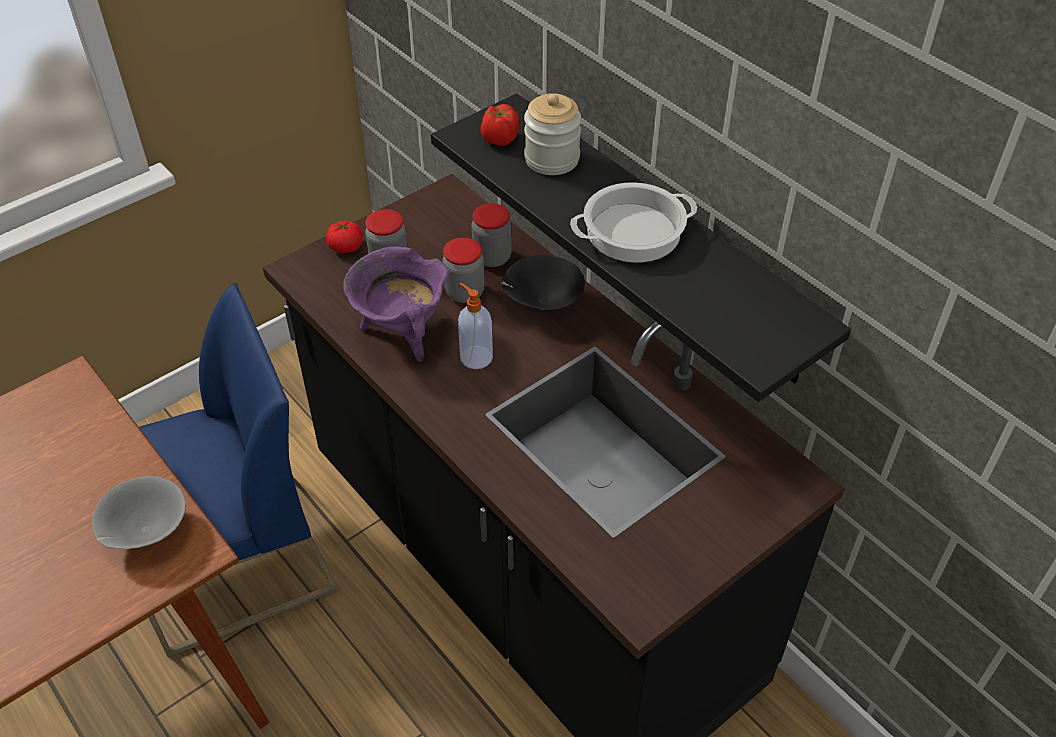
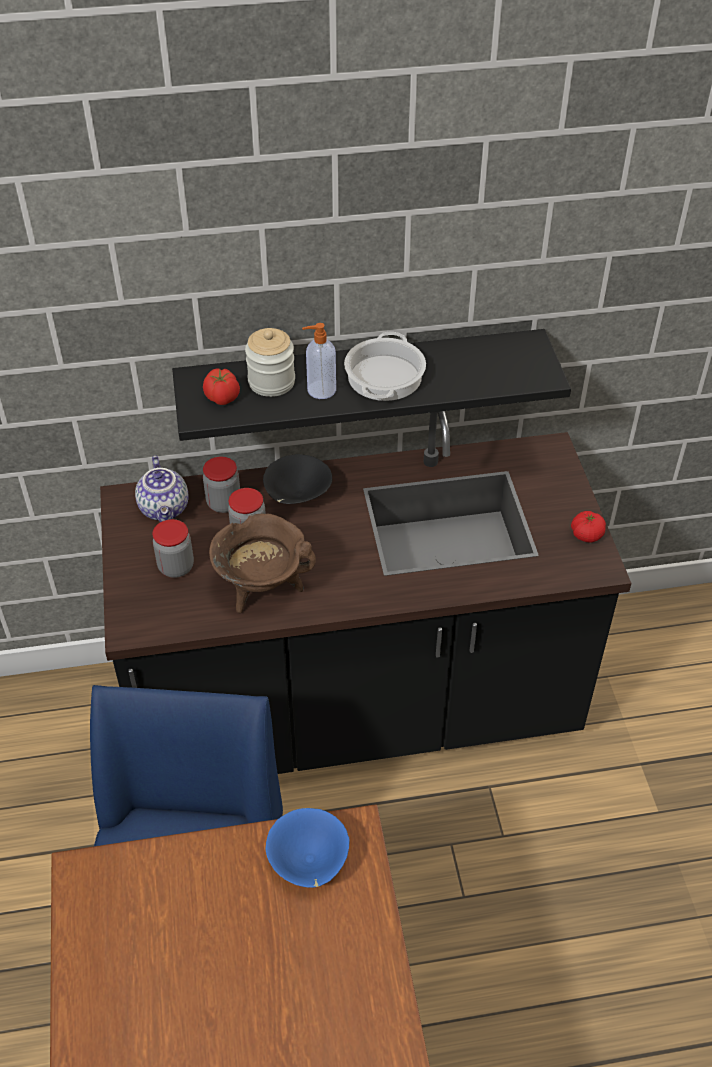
camera: 60 degrees left, 0 degrees up
(145, 532) = (308, 862): grey bowl -> blue bowl
(346, 247) = (130, 587): tomato -> tomato (586, 535)
(402, 333) = (262, 589): purple cooking pot -> brown cooking pot
(455, 224) = (165, 509): none -> teapot
(475, 357) = (322, 557): soap dispenser -> soap dispenser (320, 390)

